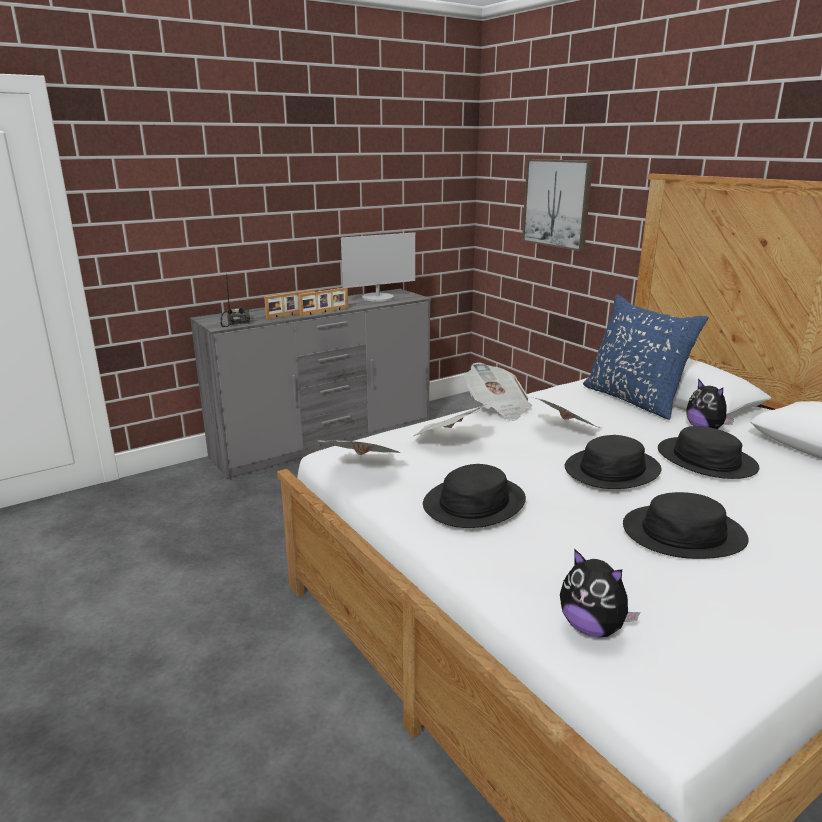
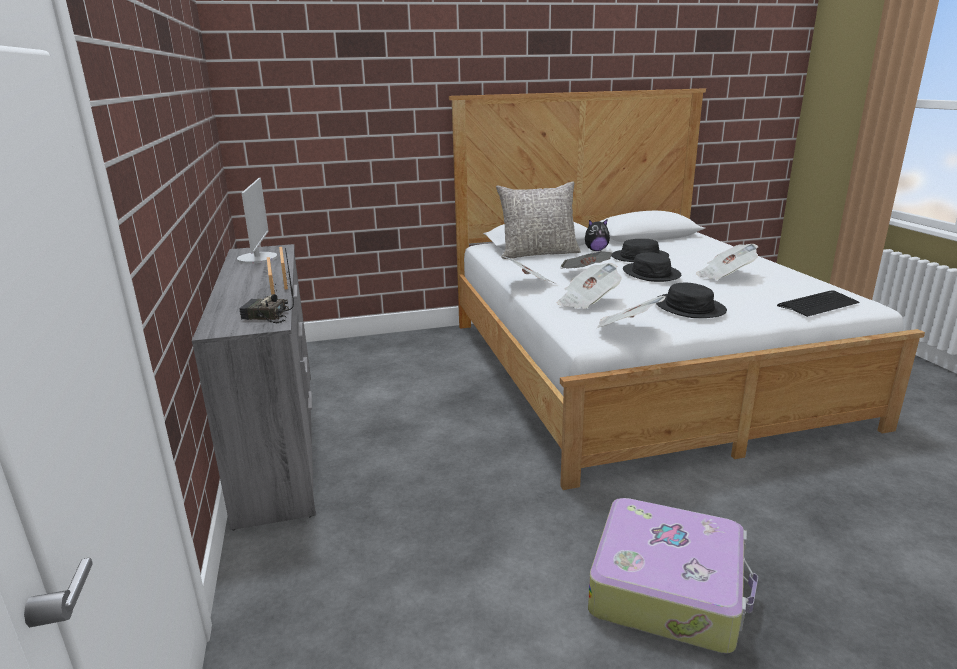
camera: 70 degrees left, 0 degrees up
(138, 672) = (668, 587): none -> suitcase
(557, 203) = (346, 130): picture -> none
(592, 627) = (818, 304): plush toy -> keyboard
(634, 400) = (538, 253): blue pillow -> grey pillow
(683, 533) = (725, 276): black hat -> newspaper

